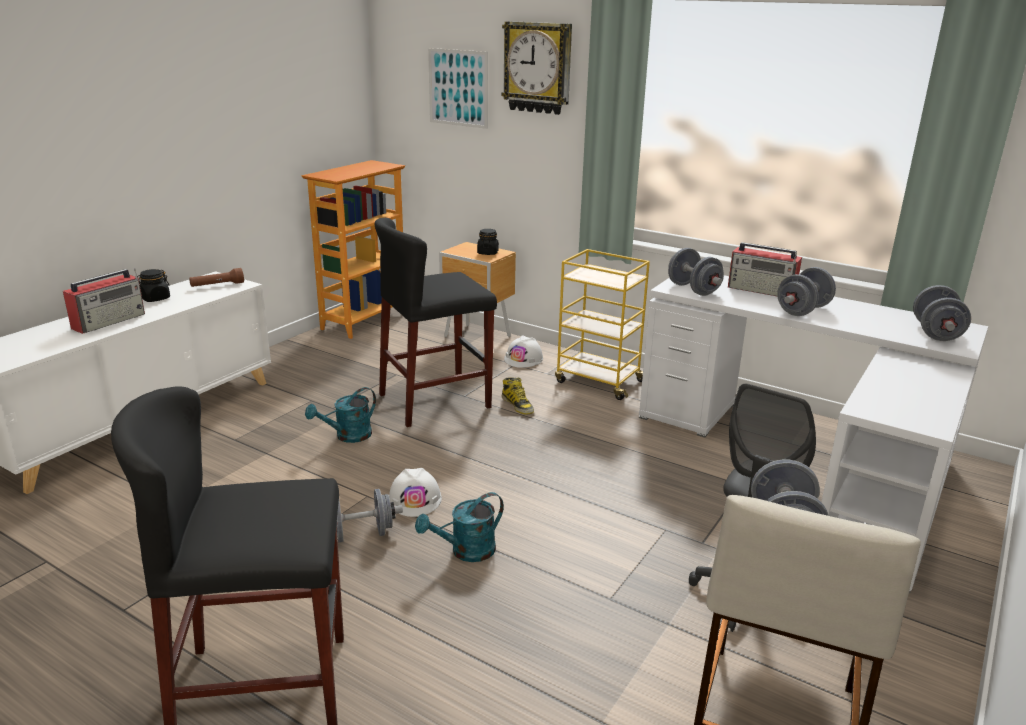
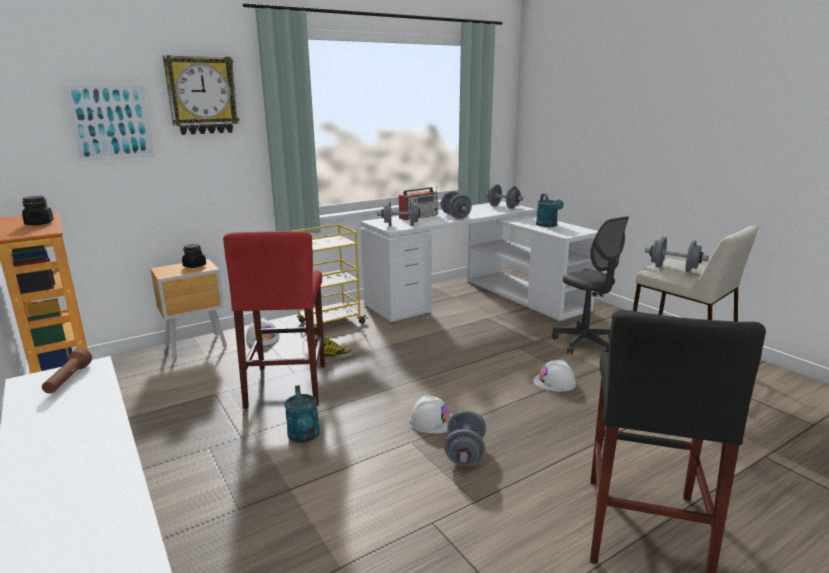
camera: 65 degrees left, 5 degrees down
(110, 321) = (81, 461): radio -> none
(155, 298) = (43, 424): black jar -> black jar (39, 223)
(435, 401) = (287, 385): black stool -> red stool
(466, 552) = (510, 413): turquoise watering can -> turquoise watering can (548, 225)
(579, 579) = (554, 382): none -> white hard hat

